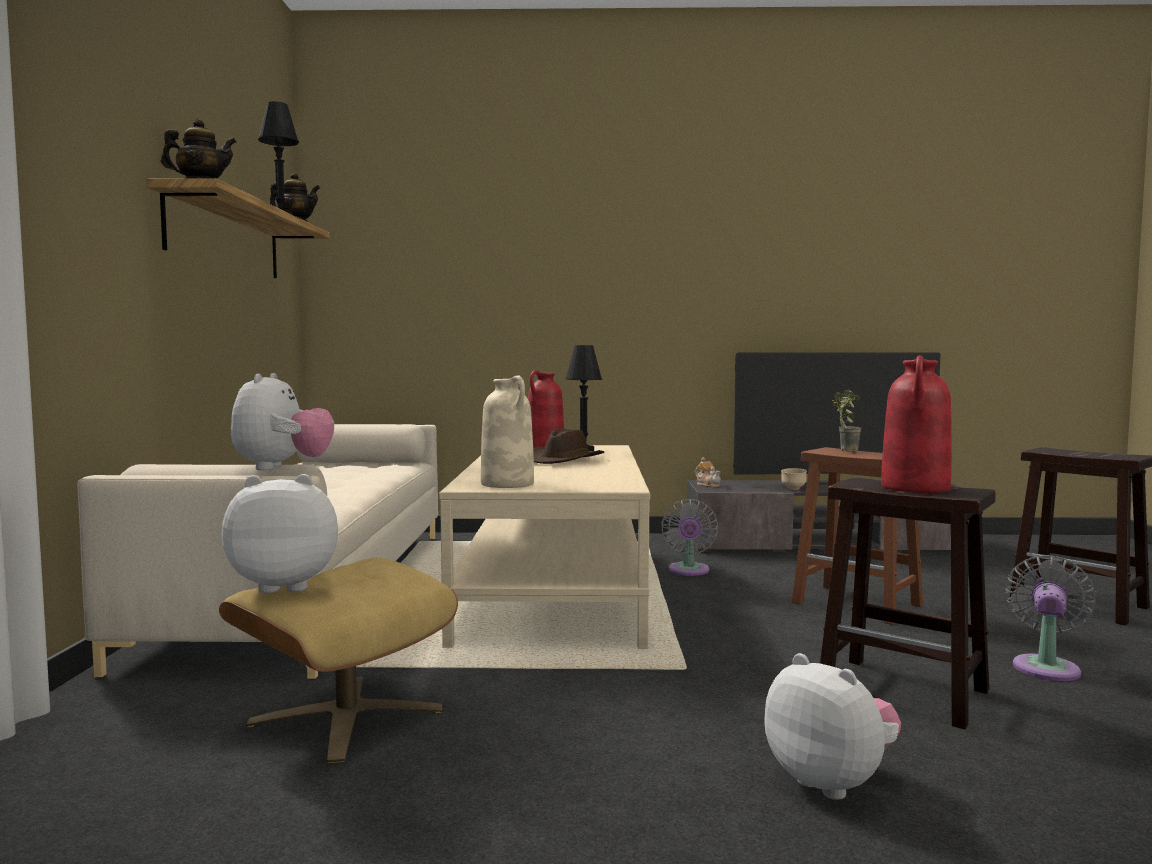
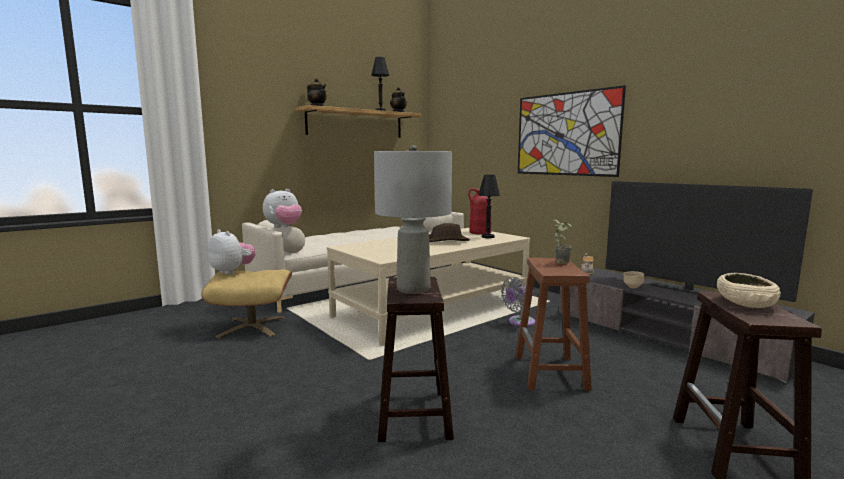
camera: 50 degrees right, 5 degrees up
(508, 484) = (360, 248): beige vase -> none
(627, 288) = (566, 134): none -> picture
(831, 782) = (274, 420): plush toy -> none
(916, 488) = (413, 289): red vase -> grey table lamp
(1046, 666) = (533, 454): grey fan -> none
(1072, 451) = (746, 302): none -> beige bowl

